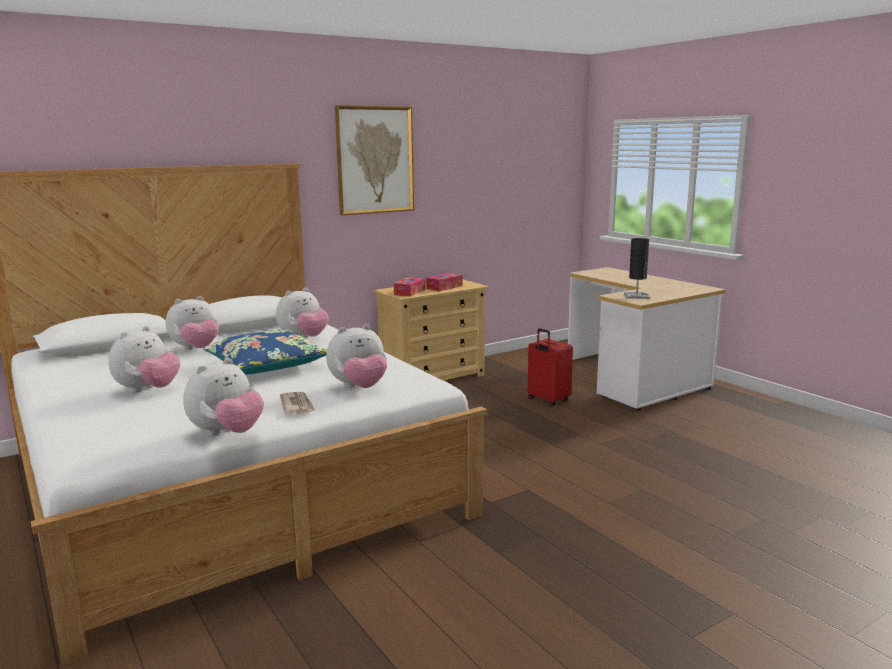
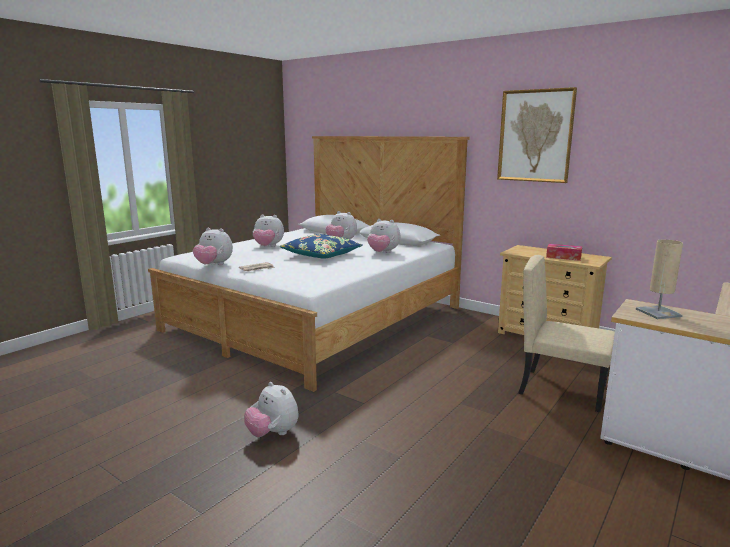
camera: 70 degrees right, 0 degrees up
(359, 388) = (293, 274): plush toy -> plush toy (273, 433)
(409, 292) = (526, 252): tissue box -> none
(547, 400) = (562, 389): red suitcase -> beige chair
(636, 296) = (658, 313): black table lamp -> beige table lamp

